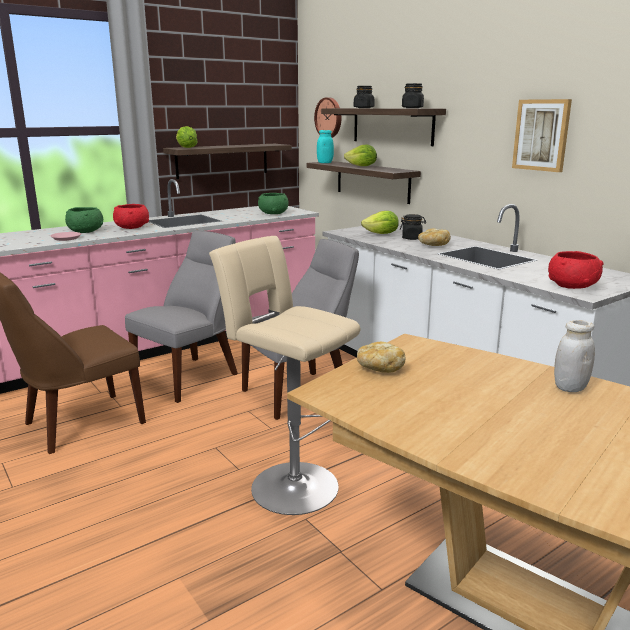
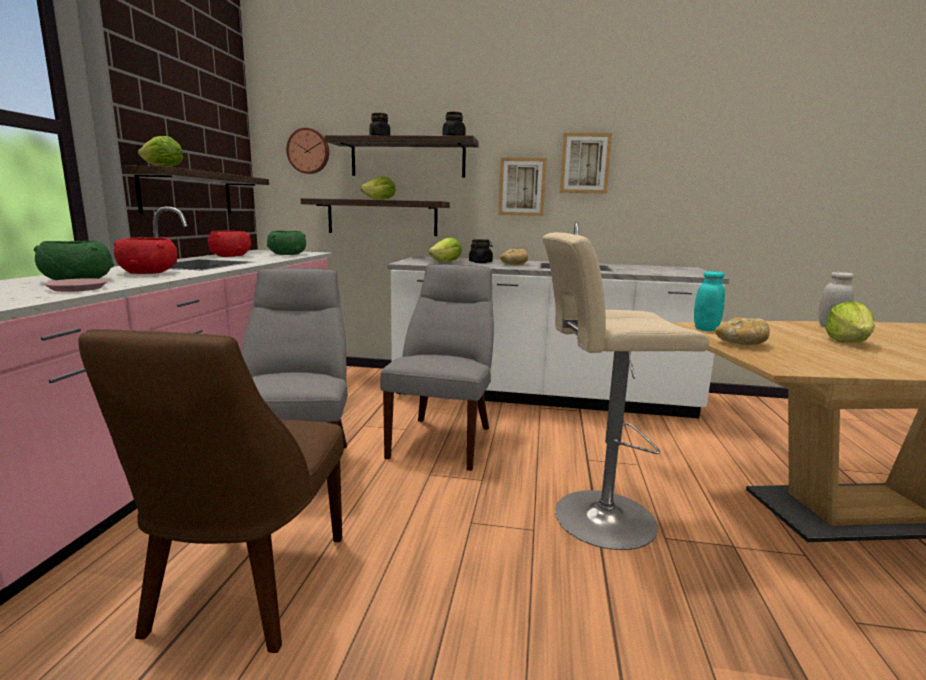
camera: 45 degrees left, 5 degrees down
(325, 163) = (323, 198): turquoise jar -> turquoise jar (705, 329)
(480, 159) = (522, 187): none -> picture
(498, 401) = (847, 342): none -> lettuce
(572, 285) = (683, 273): red bowl -> red bowl (230, 256)

